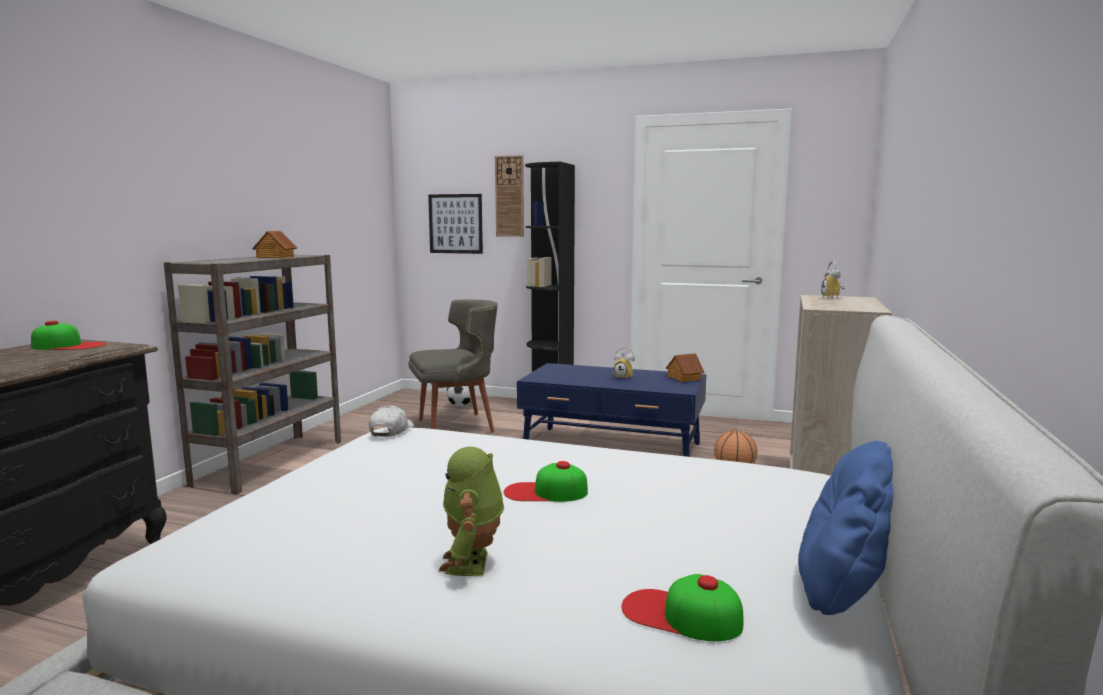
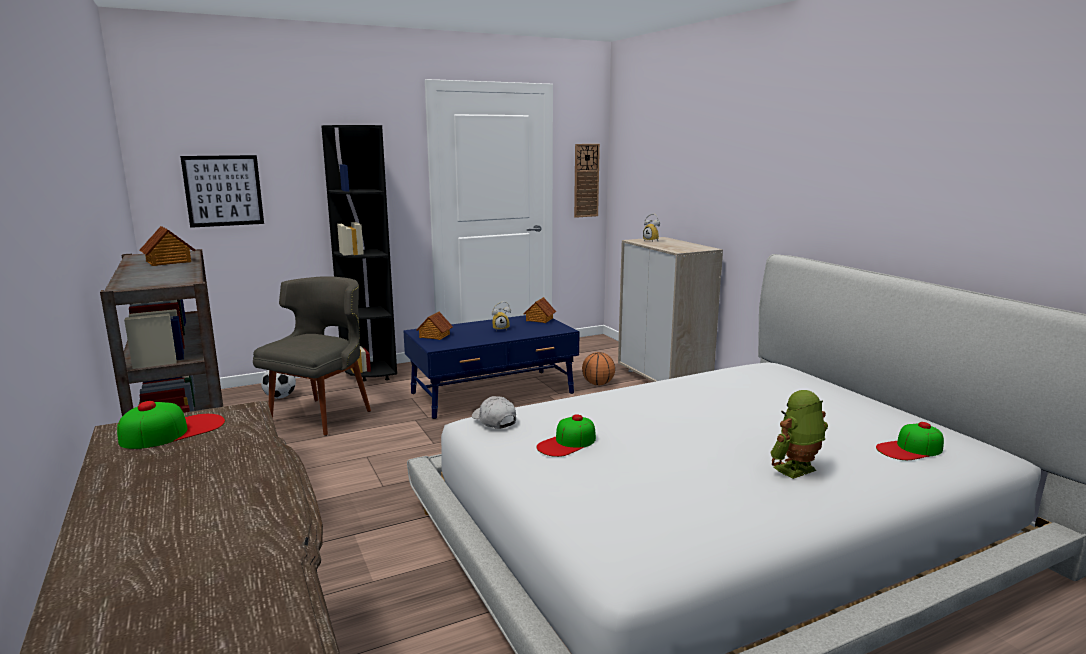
camera: 45 degrees left, 5 degrees up
(473, 563) = (797, 471): toy robot -> toy robot turned 105 degrees clockwise
(509, 196) = (293, 158): wall clock -> wall clock (586, 180)
(545, 492) = (712, 420): cap -> cap (567, 443)
(555, 371) = (434, 336): none -> toy house
(845, 596) = (918, 416): blue pillow -> none

